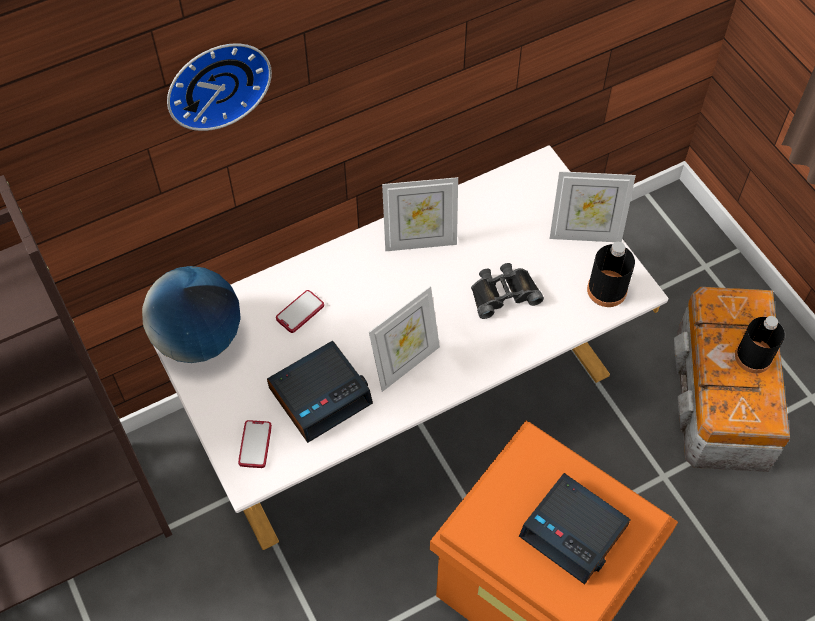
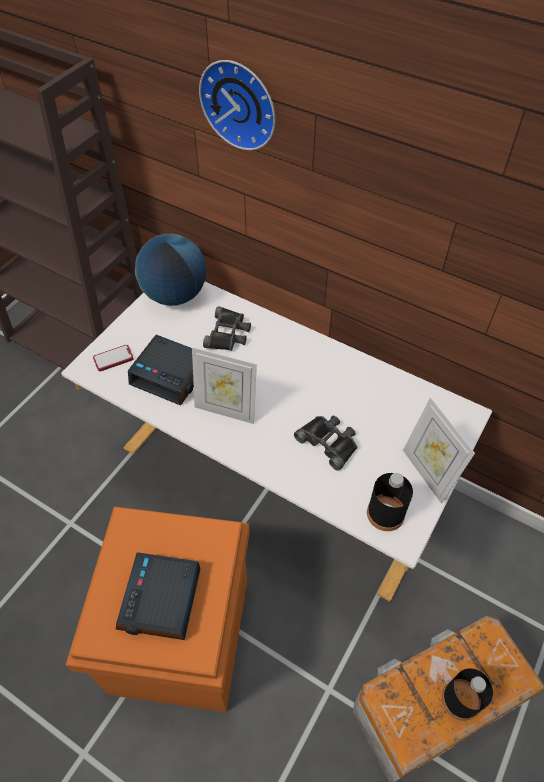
camera: 60 degrees right, 5 degrees down
(300, 312) = (228, 333): phone -> black binoculars
(420, 241) = (335, 371): picture frame -> none

